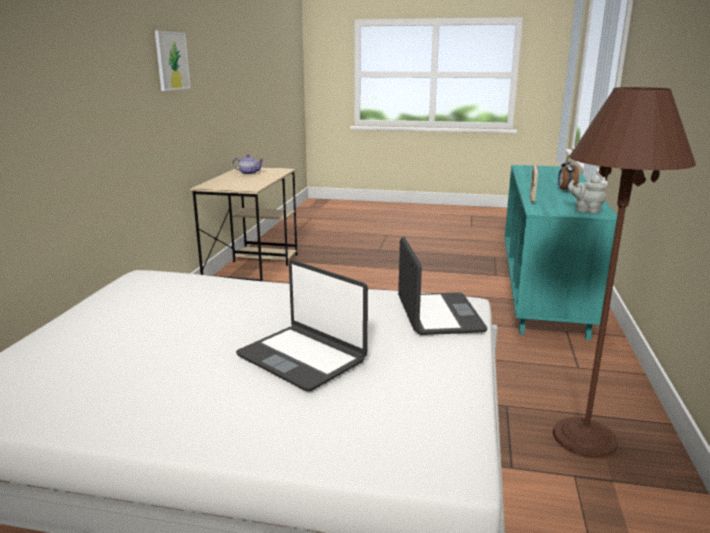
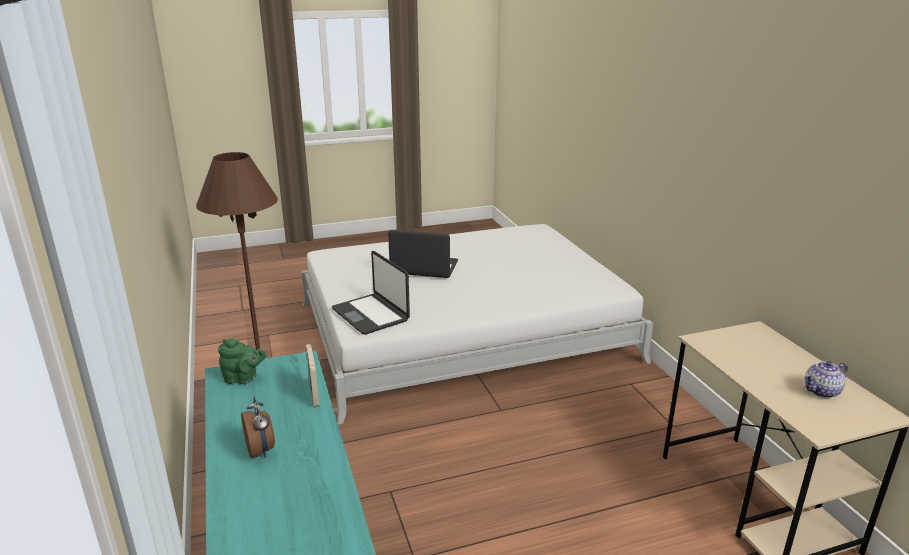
camera: 150 degrees right, 5 degrees up
(172, 61) = (790, 161): picture -> none
(585, 210) = (243, 379): grey teapot -> green teapot

